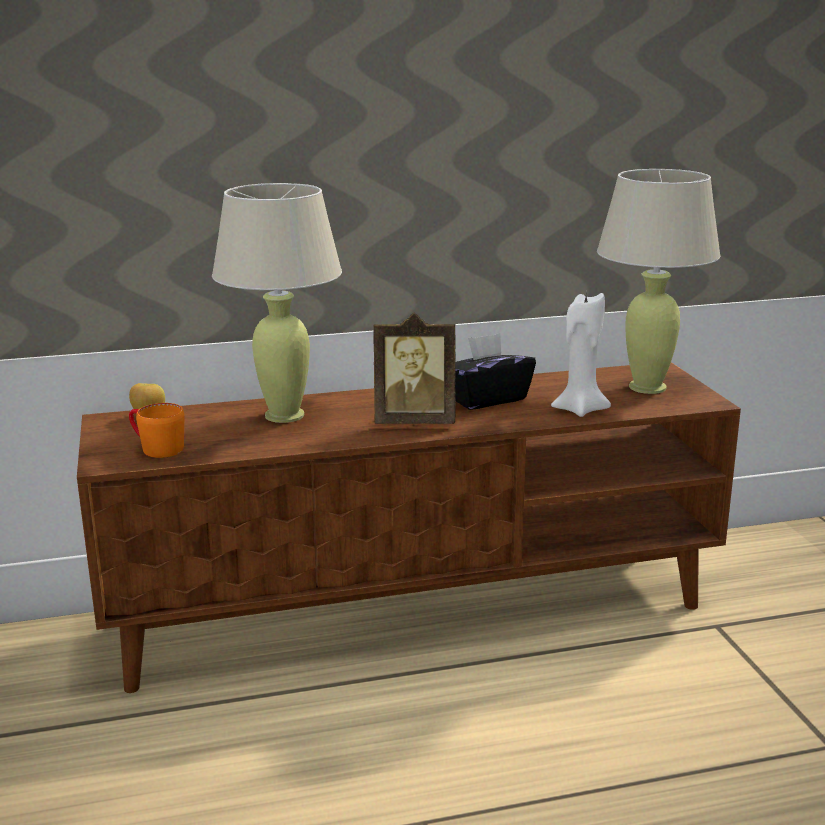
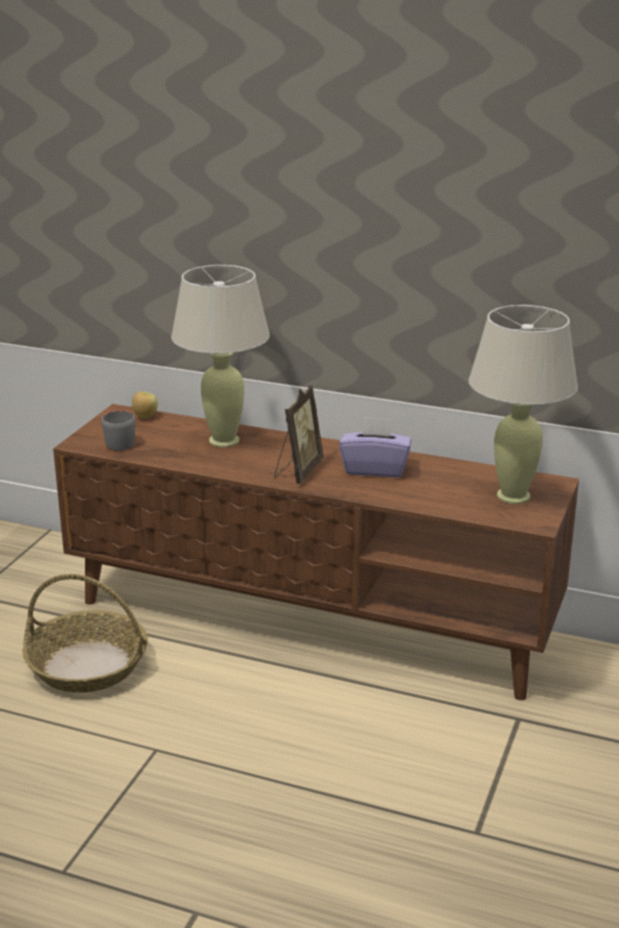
camera: 35 degrees right, 5 degrees up
(155, 448) = (118, 441): orange mug -> grey mug
(219, 762) = (88, 665): none -> basket
(415, 421) = (297, 471): picture frame -> picture frame turned 105 degrees counterclockwise
(487, 399) = (375, 469): black tissue box -> purple tissue box
(579, 409) = (426, 498): white candle -> none

